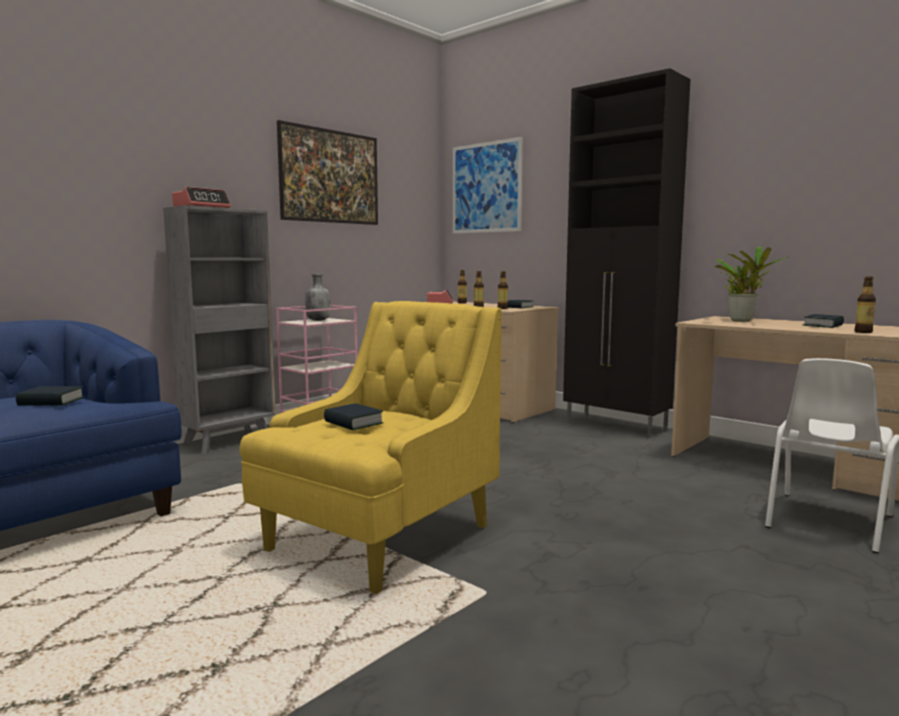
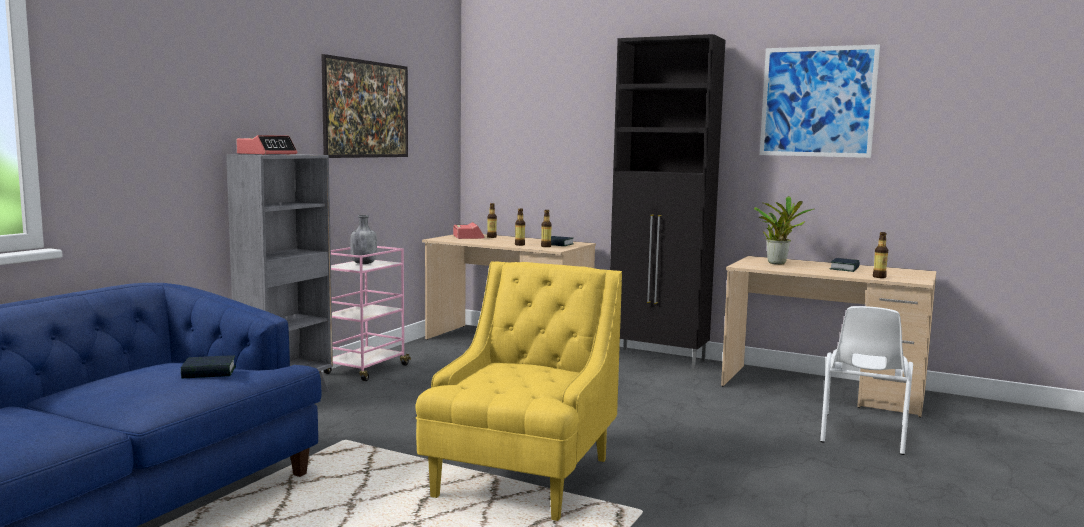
camera: 15 degrees left, 0 degrees up
(353, 423) = (513, 378): book -> none
(486, 187) = (514, 118): picture -> picture (817, 102)

